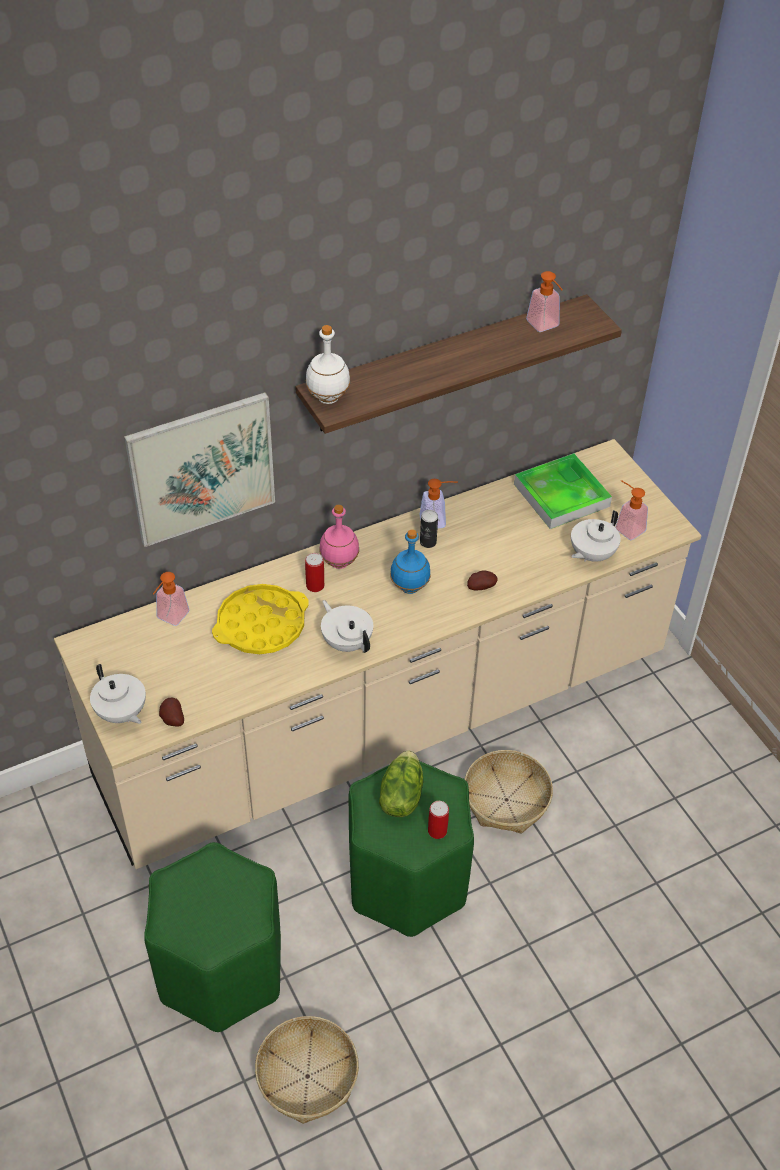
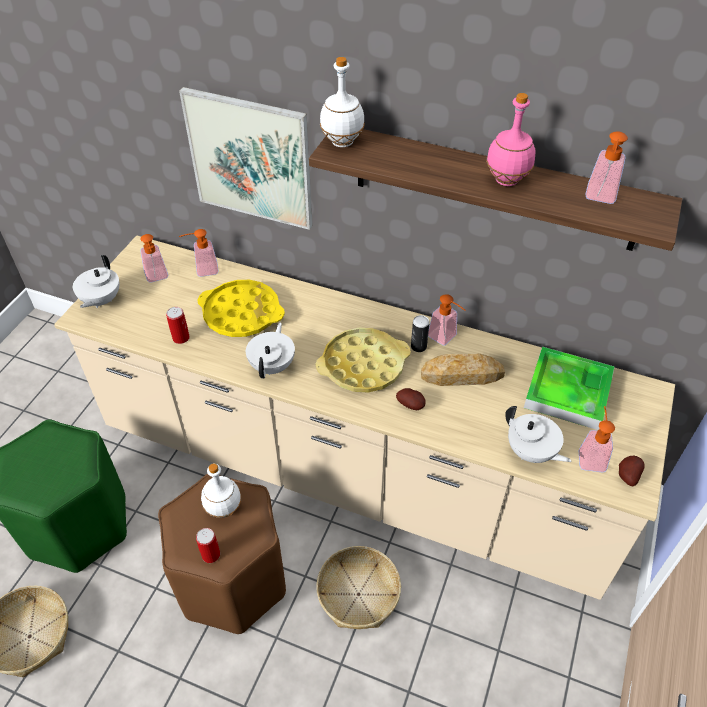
camera: 50 degrees right, 0 degrees up
(140, 656) = (157, 278): none -> soap dispenser
(172, 720) = (116, 326): potato -> potato (626, 476)
(315, 585) = (307, 316): can -> can (181, 338)
(338, 562) = (342, 314): pink bottle -> pink bottle (506, 180)
(400, 796) = (223, 509): lettuce -> white bottle
(408, 881) = (233, 582): green stool -> brown stool
(410, 587) = (363, 365): blue bottle -> yellow tray
(484, 539) = (462, 375): none -> bread
(591, 554) = (531, 452): white teapot -> white teapot turned 135 degrees counterclockwise

